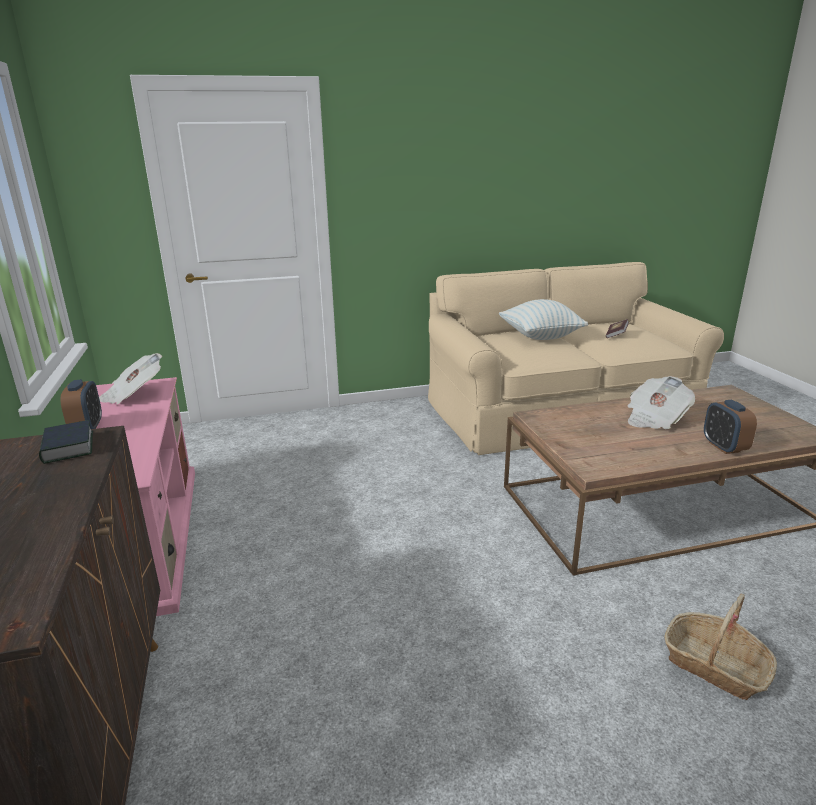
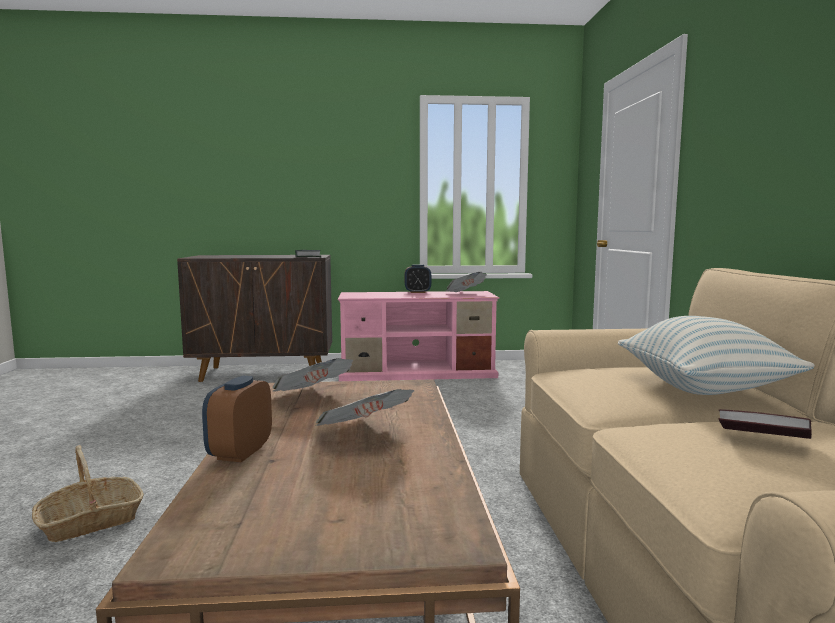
camera: 100 degrees right, 15 degrees down
(605, 447) = (312, 398): none -> newspaper
(724, 447) = (240, 453): alarm clock -> alarm clock turned 75 degrees counterclockwise

